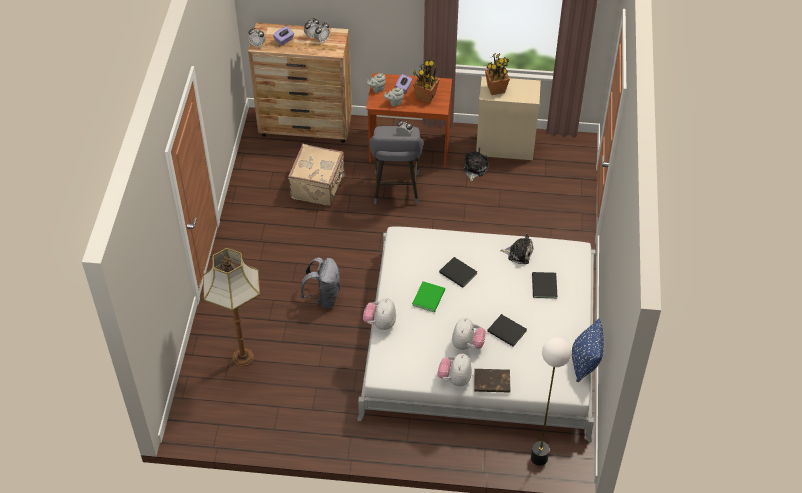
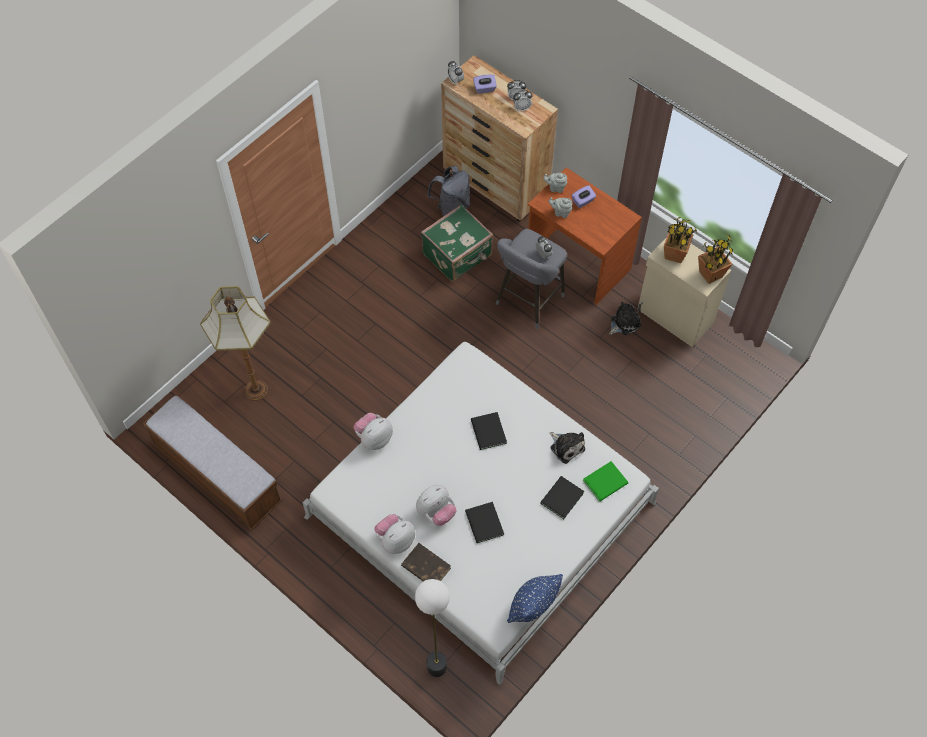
camera: 35 degrees right, 10 degrees up
(264, 431) = (217, 474): none -> bench
(319, 186) = (458, 255): beige suitcase -> green suitcase
(323, 297) = (372, 374): grey backpack -> grey backpack (451, 207)
(426, 97) = (597, 223): potted plant -> potted plant (710, 274)
(429, 297) = (441, 440): green book -> green book (606, 482)

